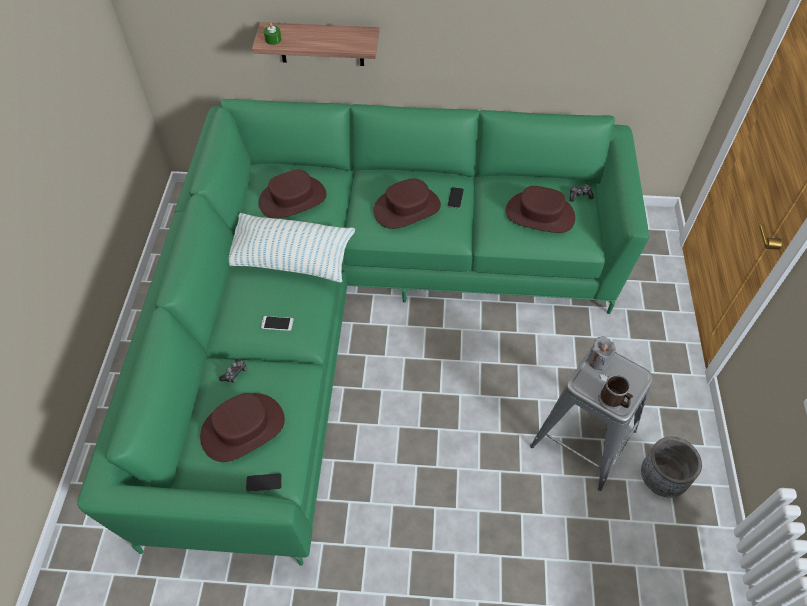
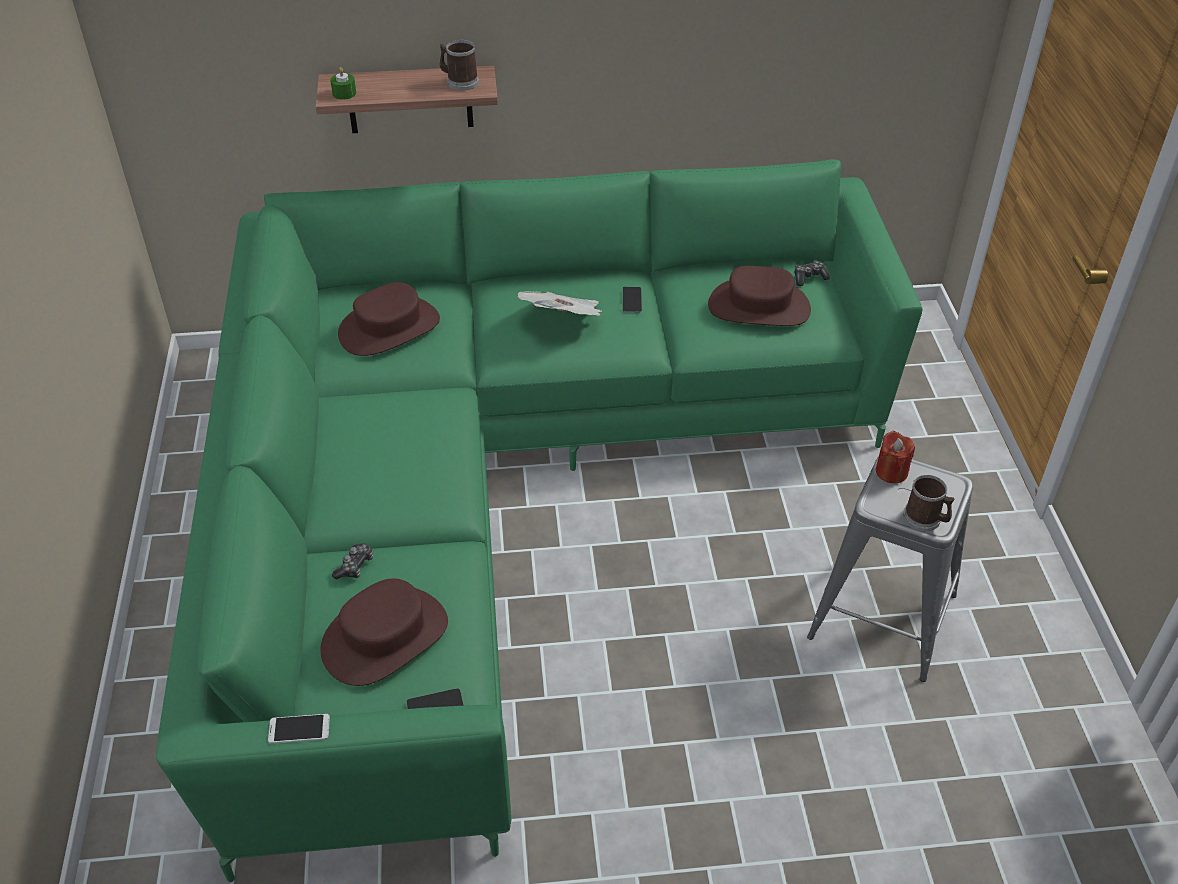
camera: 10 degrees left, 10 degrees down
(277, 323) = (405, 492): phone -> phone (299, 729)
(290, 258) = (404, 405): pillow -> none
(352, 38) = (459, 81): none -> mug
(407, 208) = (564, 321): brown hat -> newspaper
(598, 360) = (891, 472): grey candle -> red candle
(661, 479) = (1008, 654): grey planter -> none

